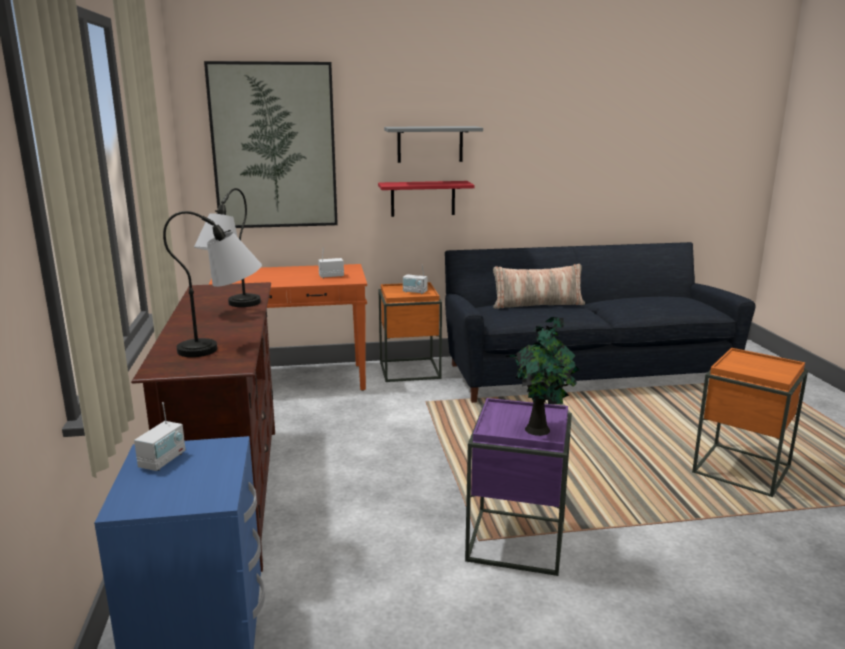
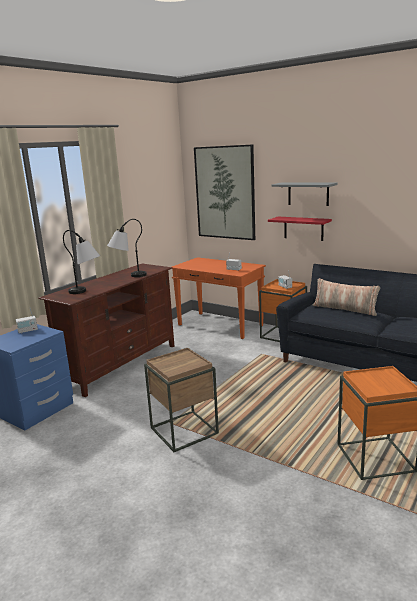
camera: 45 degrees right, 0 degrees up
(516, 541) = (184, 430): purple side table -> brown side table
(540, 429) = (176, 368): potted plant -> none

